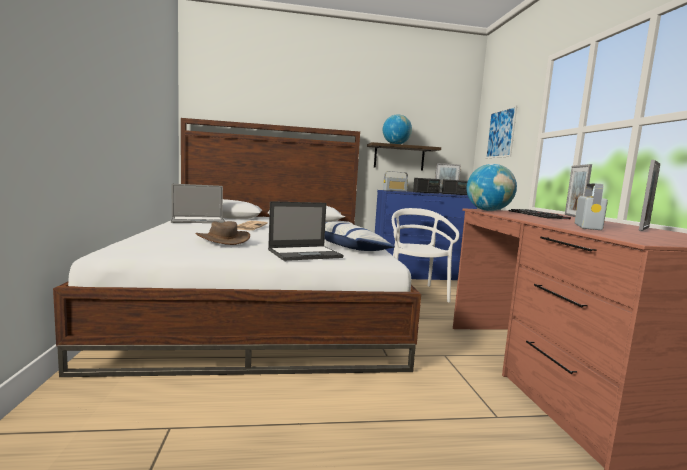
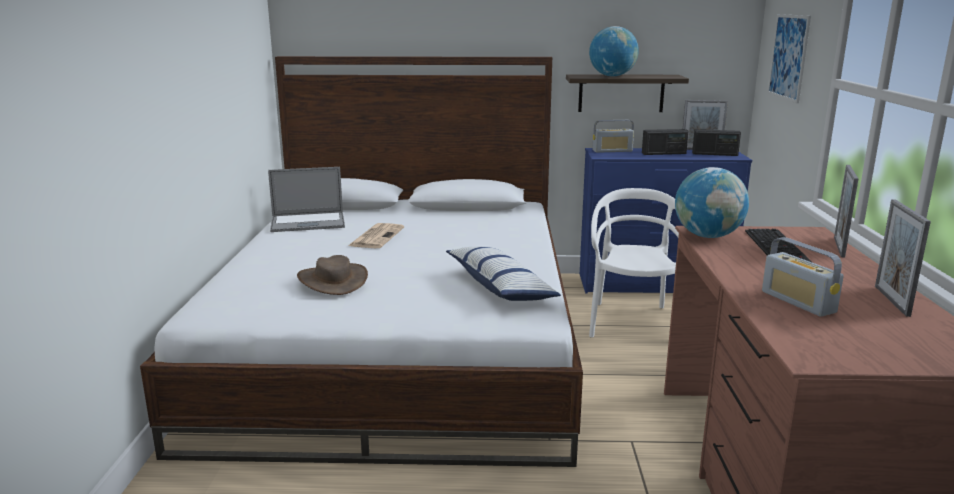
camera: 10 degrees right, 10 degrees up
(305, 253) = (435, 309): laptop -> none
(587, 227) = (798, 302): radio -> radio turned 120 degrees clockwise
(644, 229) = (891, 300): picture frame -> picture frame turned 135 degrees clockwise

